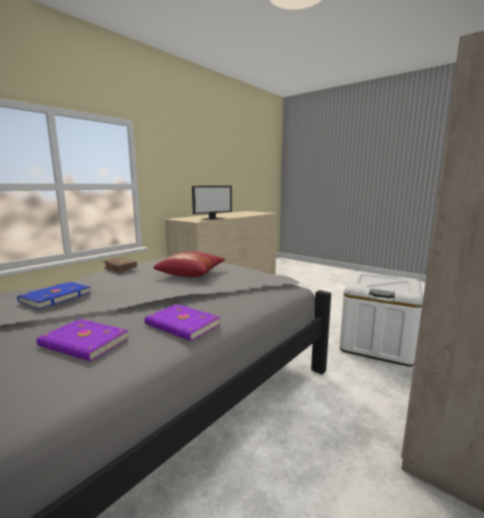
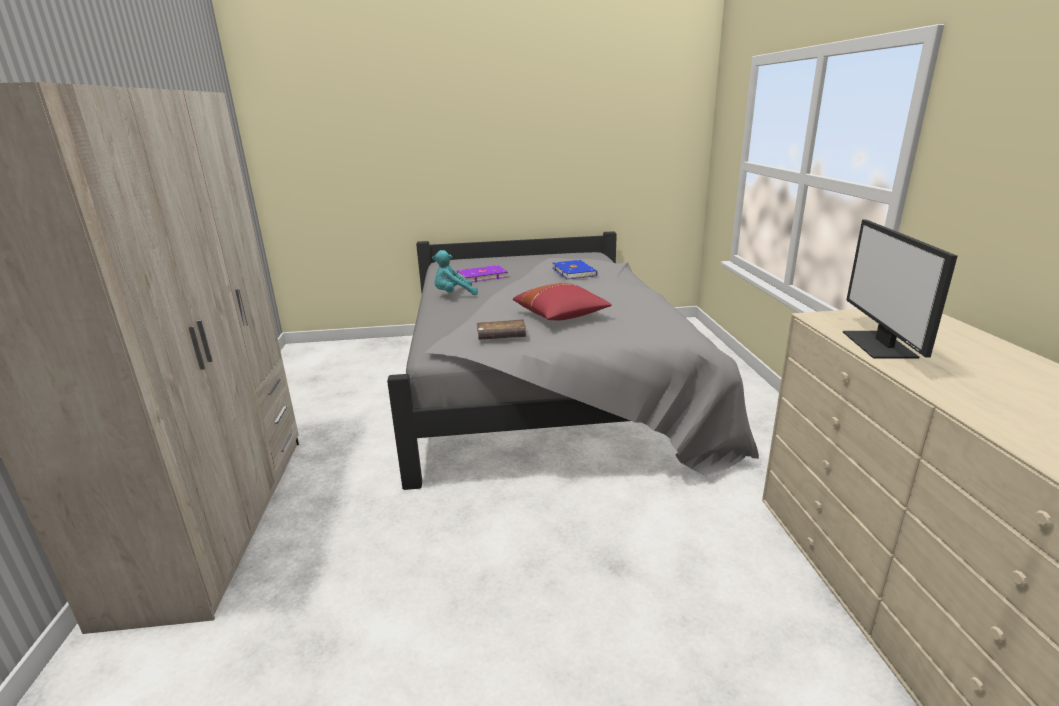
camera: 135 degrees right, 10 degrees up
(120, 269) = (643, 295): brown book -> brown book (501, 337)
(182, 325) = (453, 295): purple book -> turquoise plush toy
(377, 344) = (345, 596): white storage box -> none

